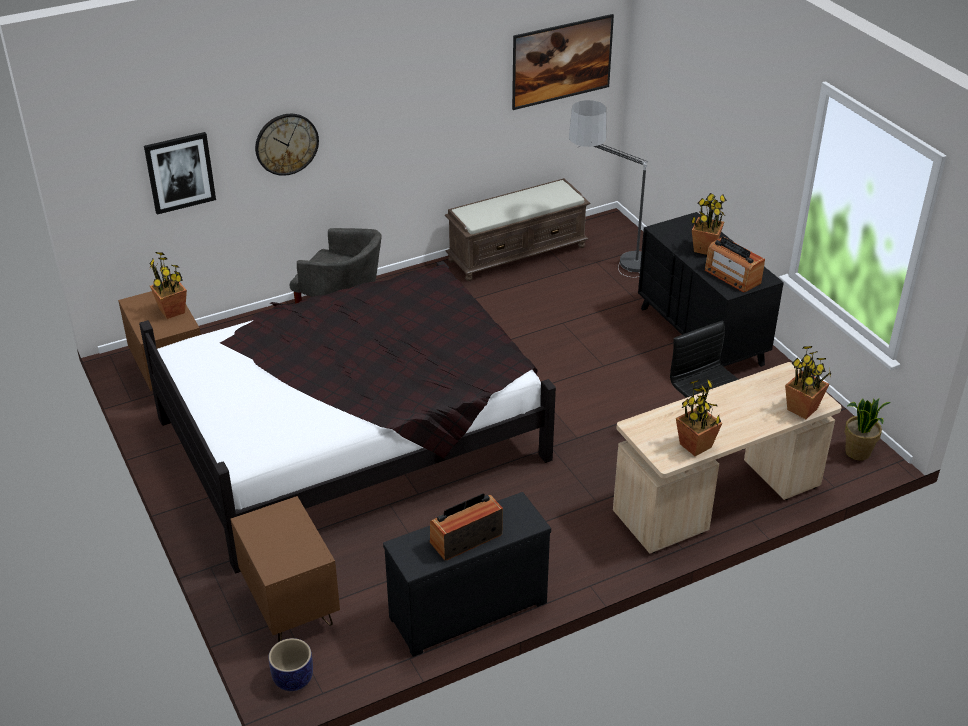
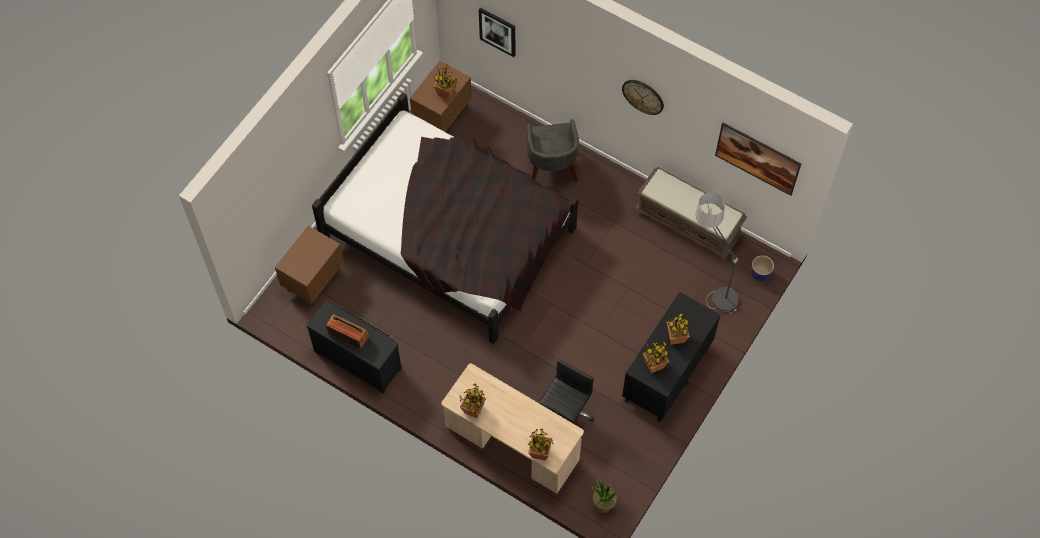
camera: 60 degrees right, 25 degrees up
(286, 144) = (562, 64): wall clock -> wall clock (643, 96)
(294, 679) = (272, 308): planter -> planter (760, 274)
(732, 276) = (654, 365): radio -> potted plant

